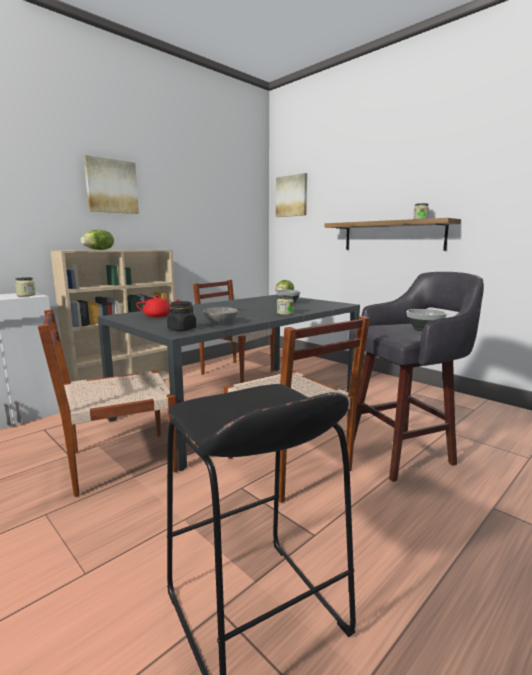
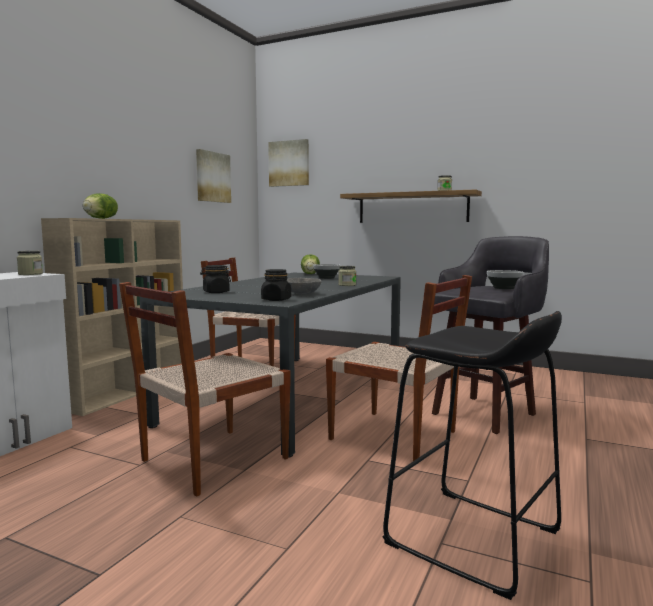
camera: 20 degrees left, 5 degrees down
(111, 186) = (106, 141): picture -> picture (212, 177)
(158, 316) = (216, 292): red teapot -> black jar

